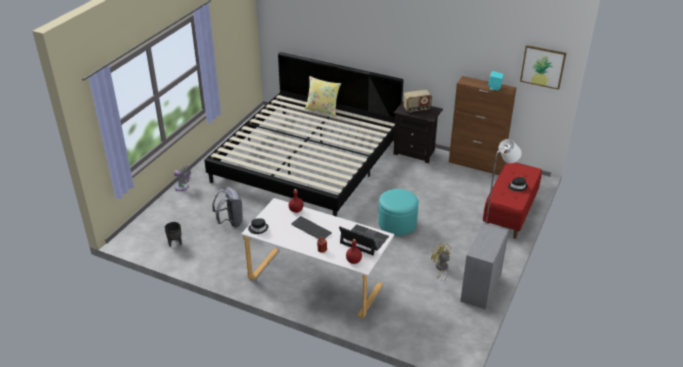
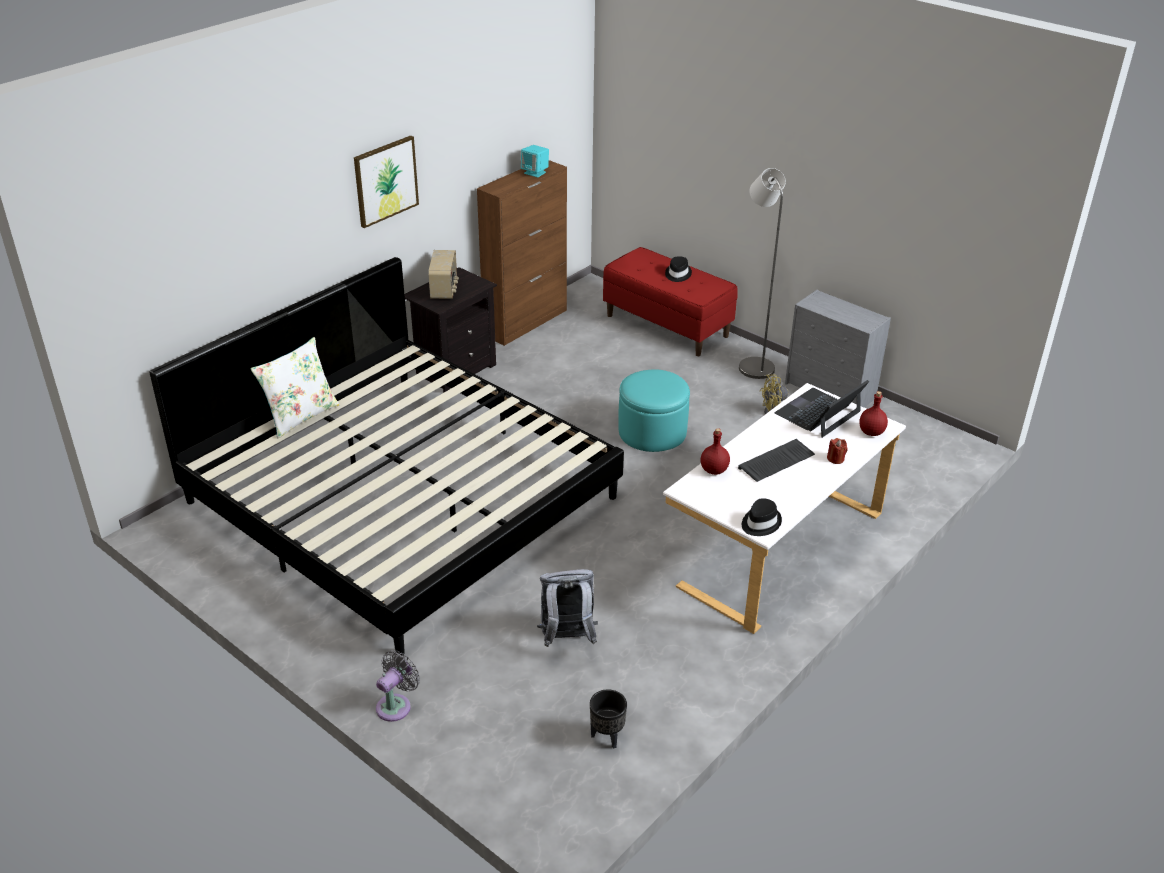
camera: 75 degrees left, 0 degrees up
(322, 110) = (300, 416): yellow pillow -> white pillow
(543, 67) = (565, 104): picture -> picture (385, 181)

